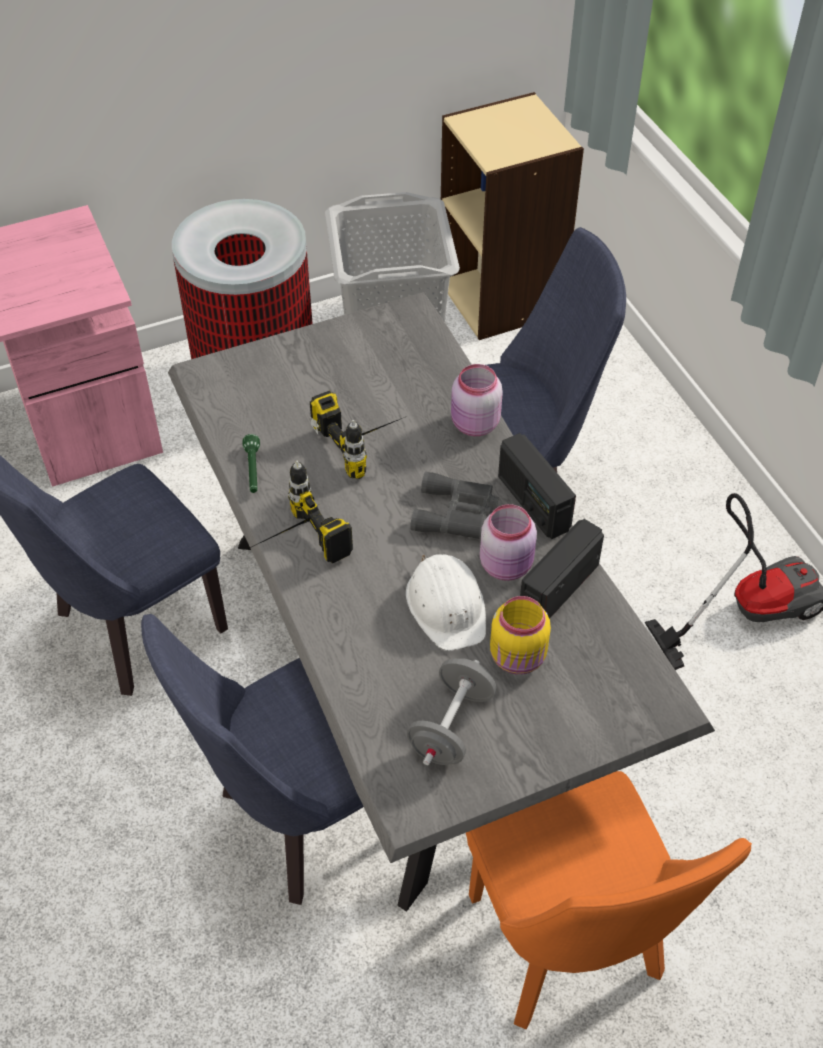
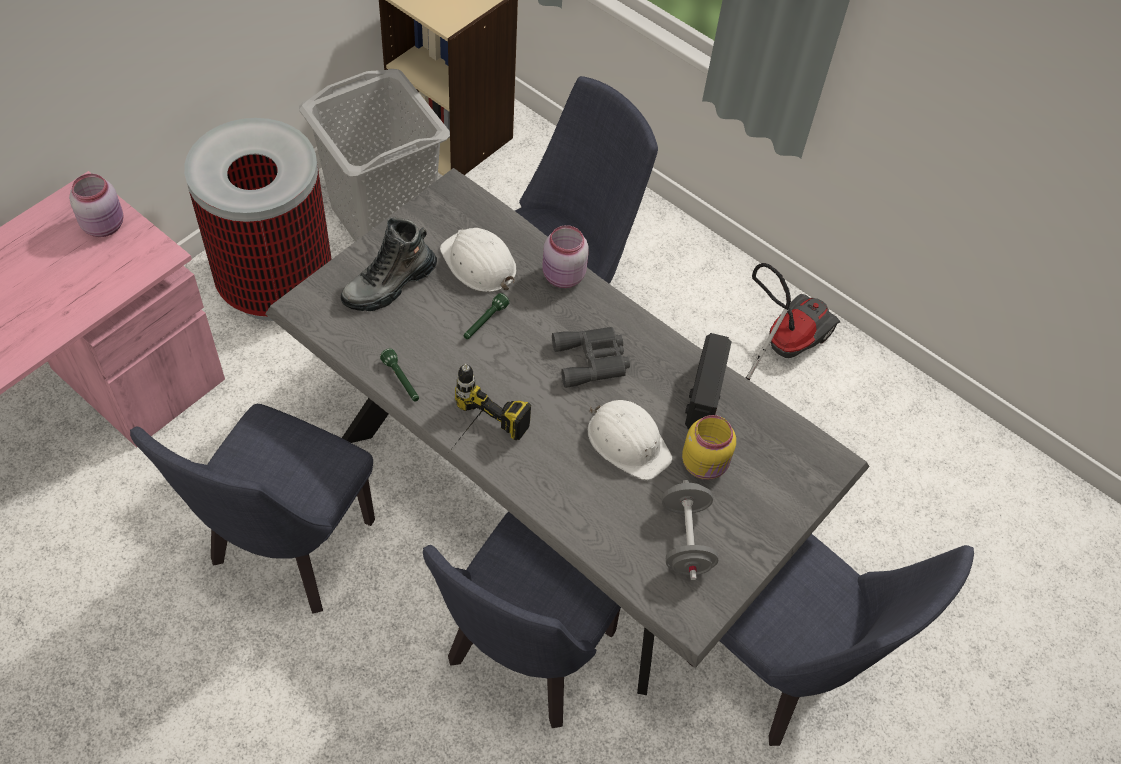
camera: 30 degrees left, 5 degrees up
(295, 380) = (389, 285): none -> boot
(367, 442) = (484, 322): power drill -> green flashlight
(395, 387) = (479, 264): none -> white hard hat
(507, 565) = (655, 390): pink jar -> pink jar (105, 225)
(533, 503) = (646, 330): radio -> none
(571, 952) = (782, 672): orange chair -> blue chair

